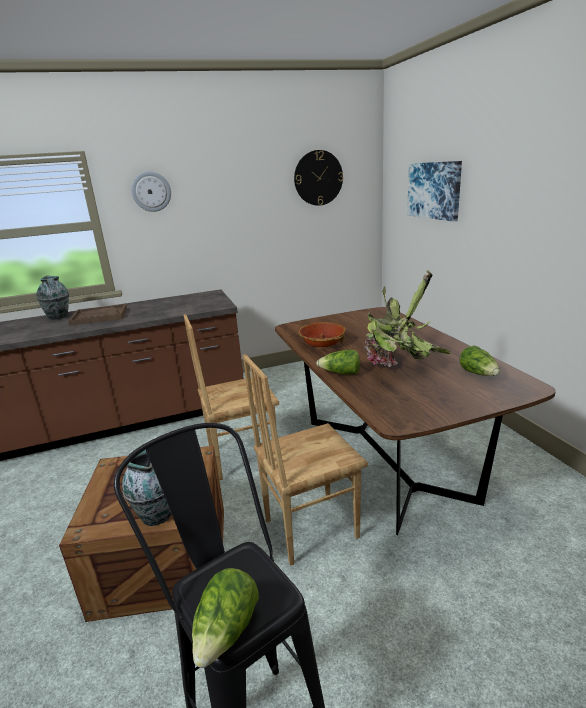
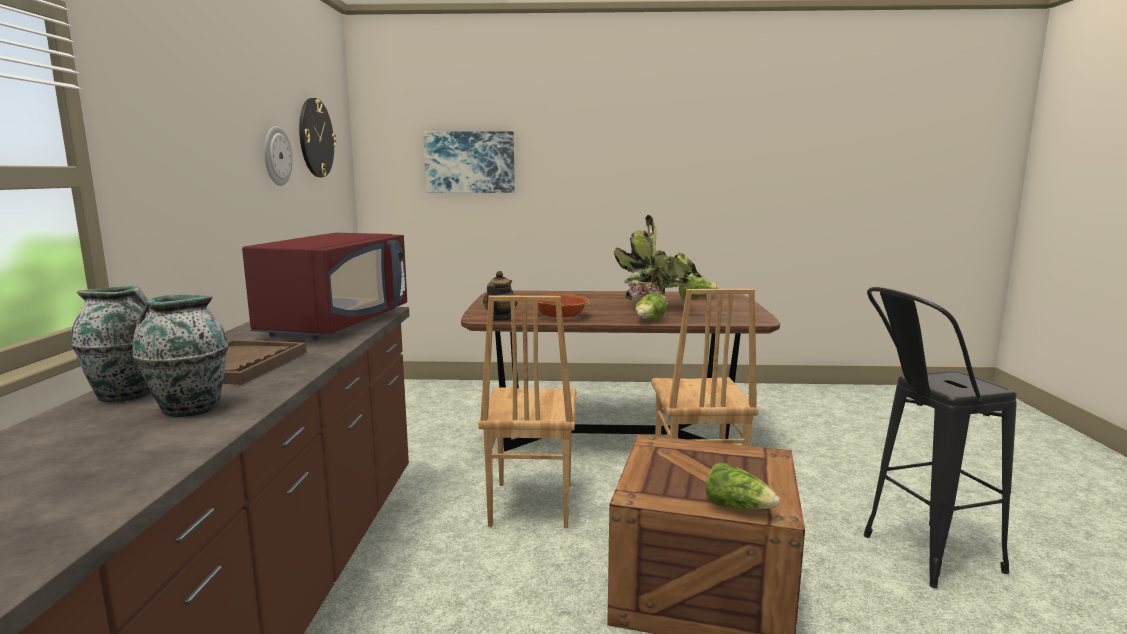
camera: 70 degrees left, 10 degrees down
(151, 191) = (163, 119): wall clock -> wall clock (276, 156)
(156, 514) = (764, 471): vase -> vase (189, 408)
(183, 307) = (336, 323): none -> red microwave
(227, 631) = (991, 386): lettuce -> lettuce (738, 507)
(294, 331) = (500, 319): none -> teapot

